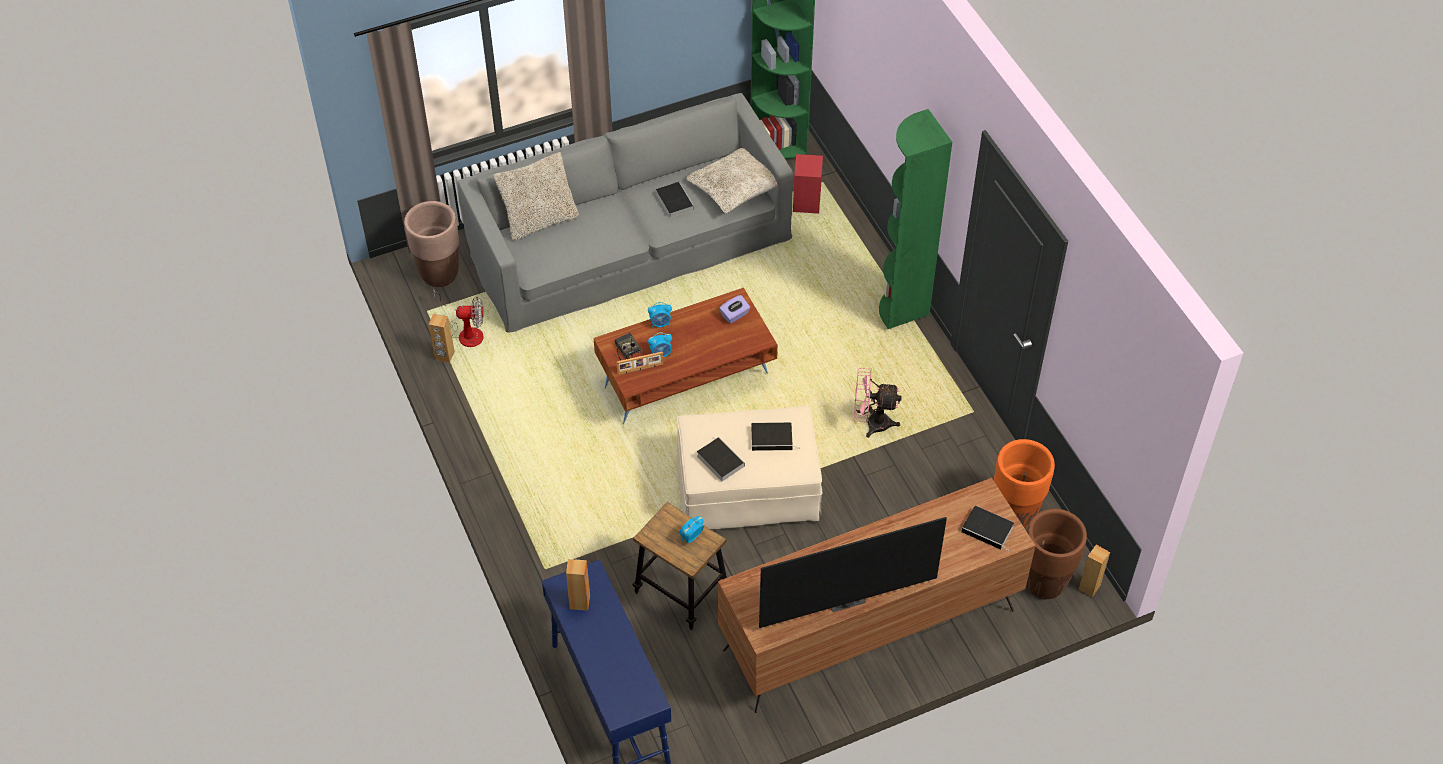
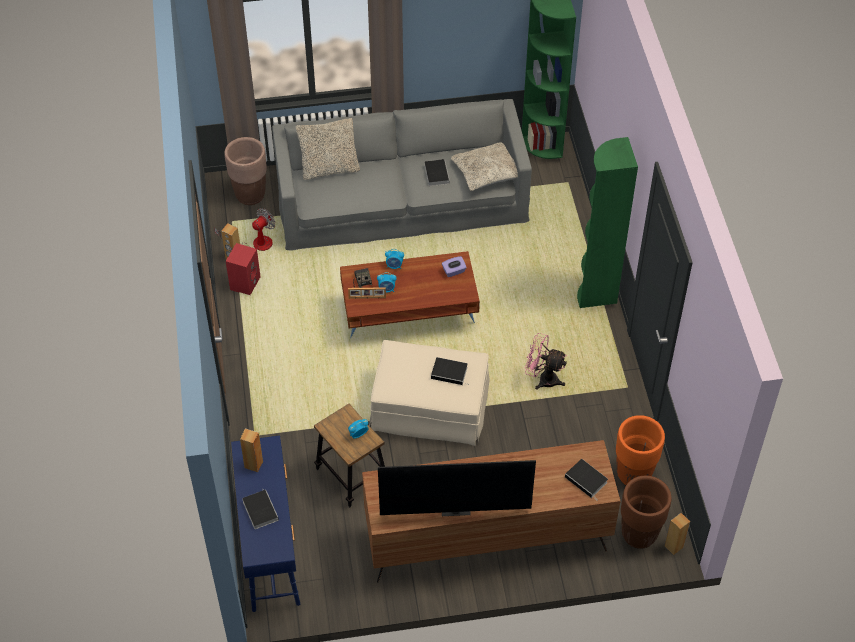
camera: 15 degrees right, 0 degrees up
(465, 332) = (255, 243): fan -> fan turned 60 degrees counterclockwise
(719, 460) = (403, 381): book -> book (259, 510)
(806, 201) = (549, 195): red speaker -> red speaker (245, 283)

